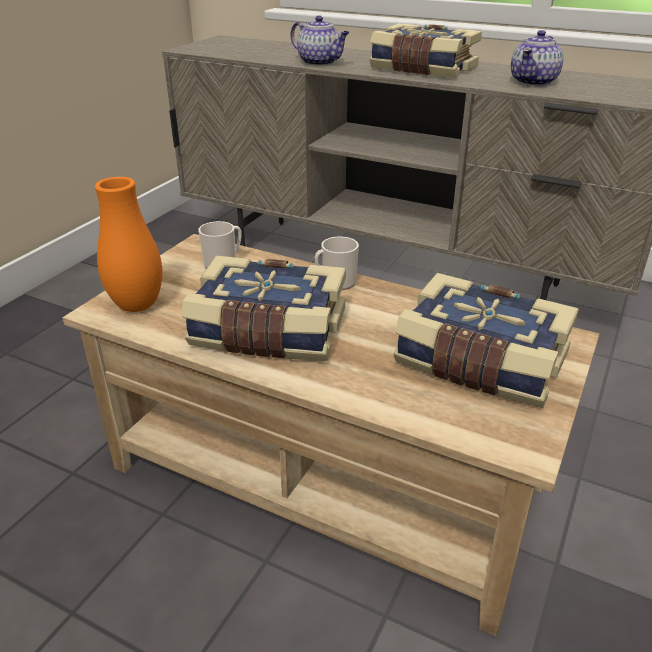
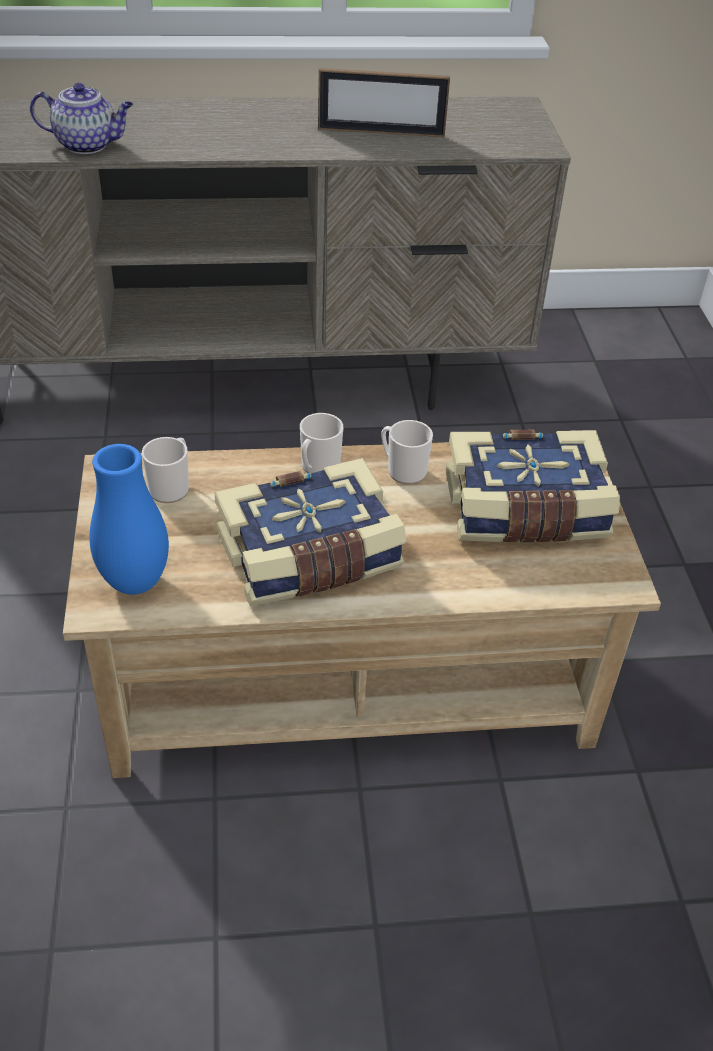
camera: 35 degrees left, 10 degrees up
(137, 305) = (135, 582): orange vase -> blue vase
(399, 304) = (403, 470): none -> mug
(422, 69) = (233, 132): book -> none
(534, 82) = (381, 132): teapot -> picture frame

